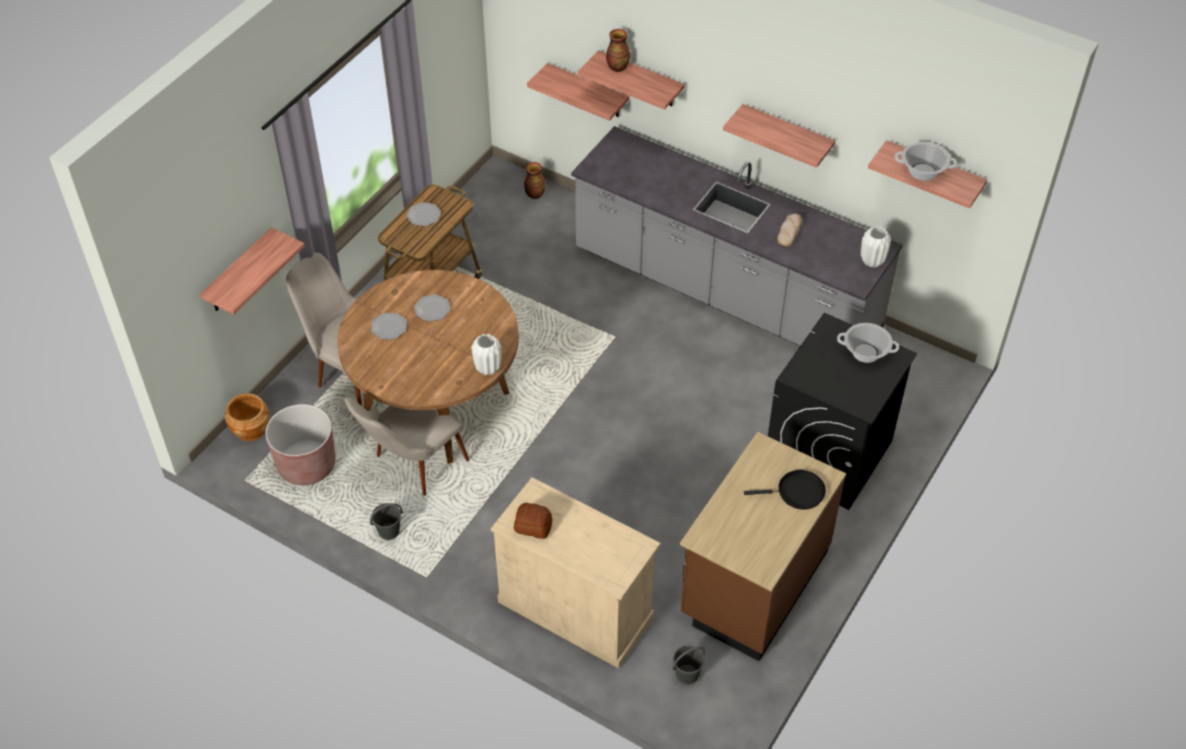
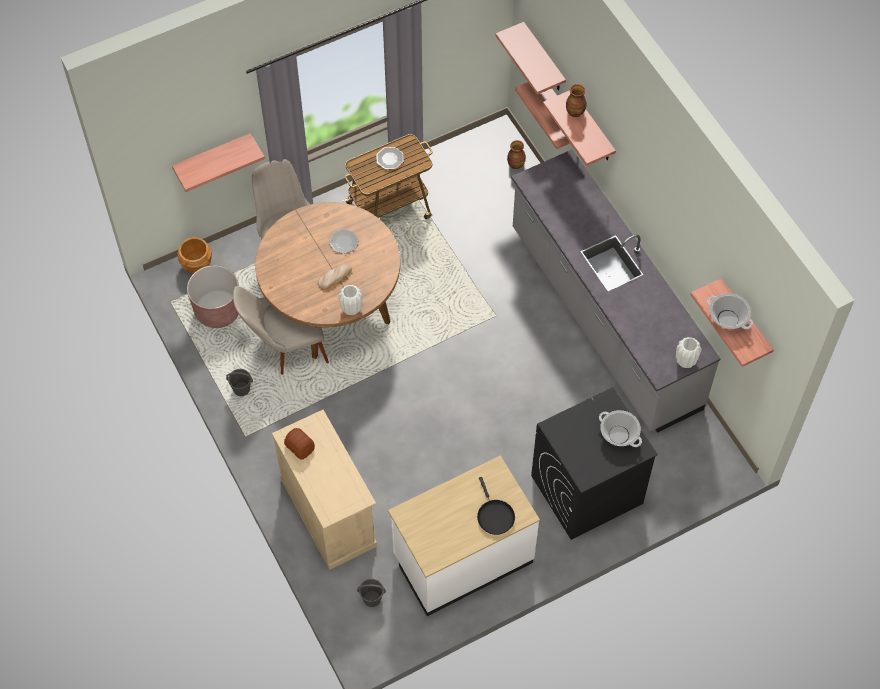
camera: 30 degrees right, 10 degrees up
(389, 327) = (305, 242): plate -> none
(753, 583) = (462, 558): brown counter -> white counter
(786, 135) = (668, 230): shelf -> shelf (544, 59)
(789, 231) = (641, 305): bread -> bread (334, 277)
(797, 492) = (494, 516): black frying pan -> black frying pan turned 45 degrees clockwise

